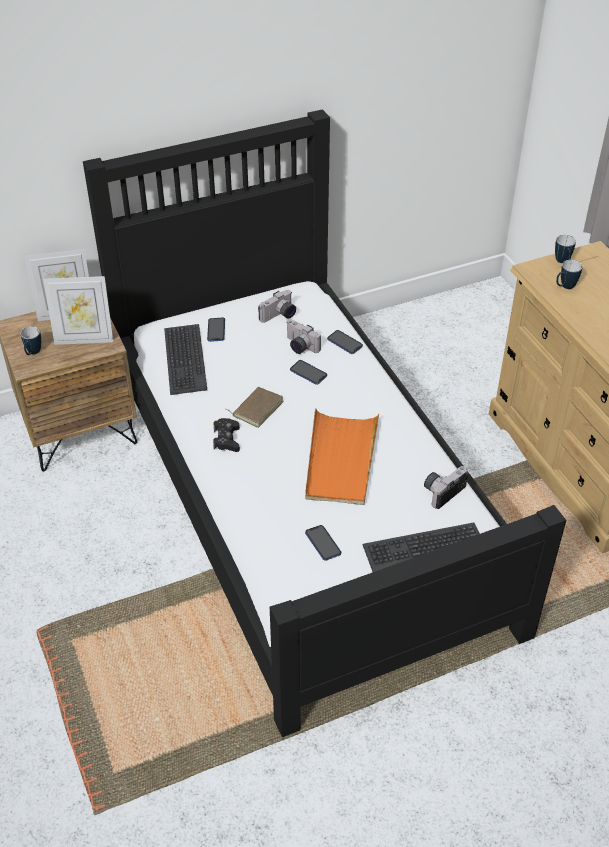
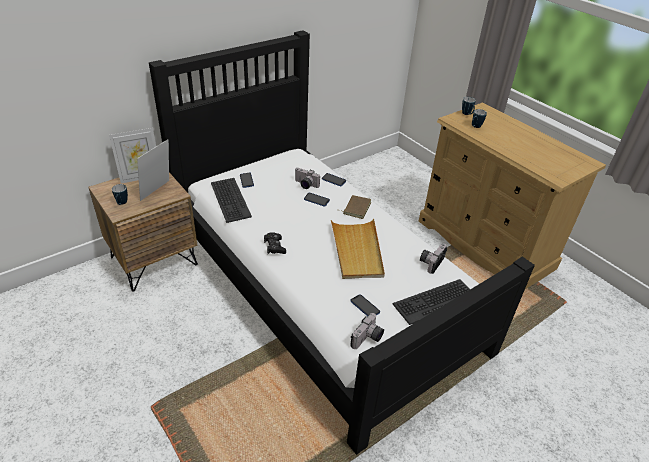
camera: 15 degrees left, 5 degrees down
(84, 339) = (158, 191): picture frame -> picture frame turned 135 degrees clockwise
(256, 408) = (289, 225): brown book -> brown book (356, 208)
(279, 316) = (286, 169): camera -> camera (367, 339)
(340, 460) = (357, 251): orange tray -> beige tray

